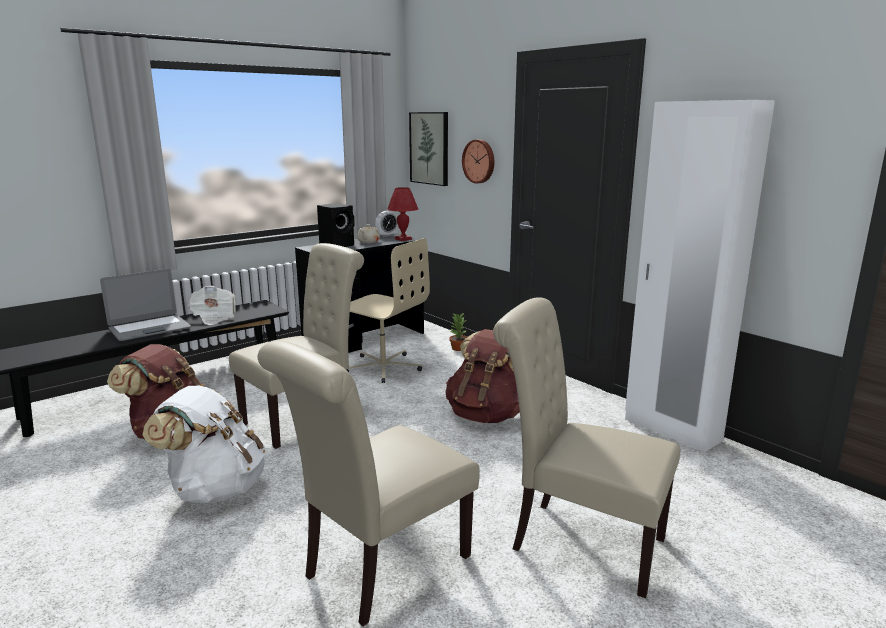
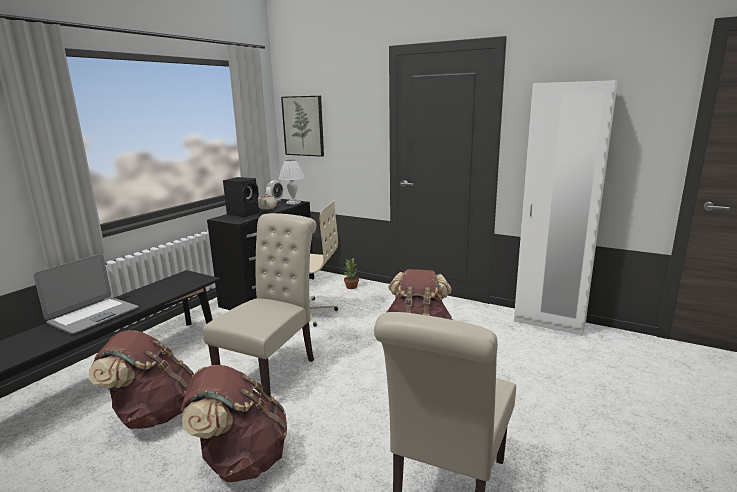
camera: 20 degrees left, 0 degrees up
(214, 317) = (151, 294): newspaper -> none
(215, 489) = (241, 460): white backpack -> brown backpack
(403, 239) = (293, 203): red table lamp -> white table lamp
(479, 161) = (355, 134): wall clock -> none
(578, 541) = (565, 425): beige chair -> none

